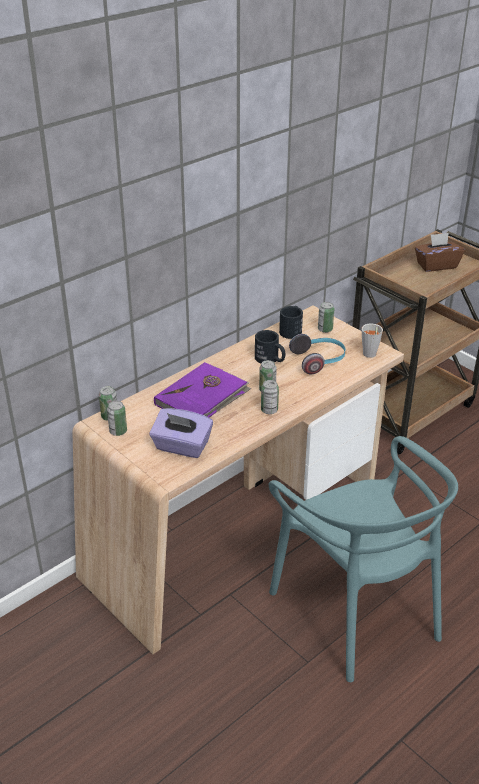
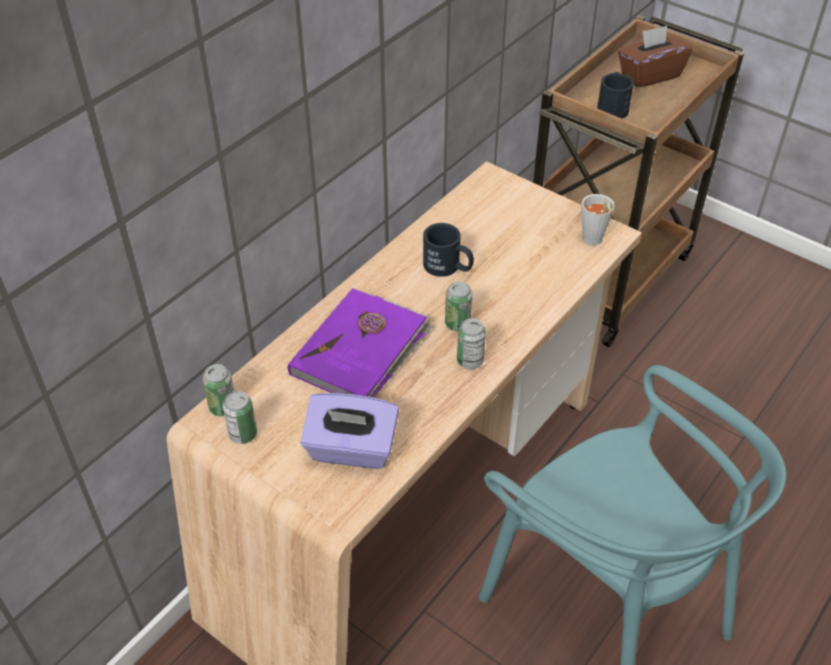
camera: 10 degrees left, 10 degrees up
(291, 330) = (466, 209): black mug -> black mug (612, 106)
(319, 361) = (521, 260): headphones -> none
(325, 329) = (516, 203): can -> none

